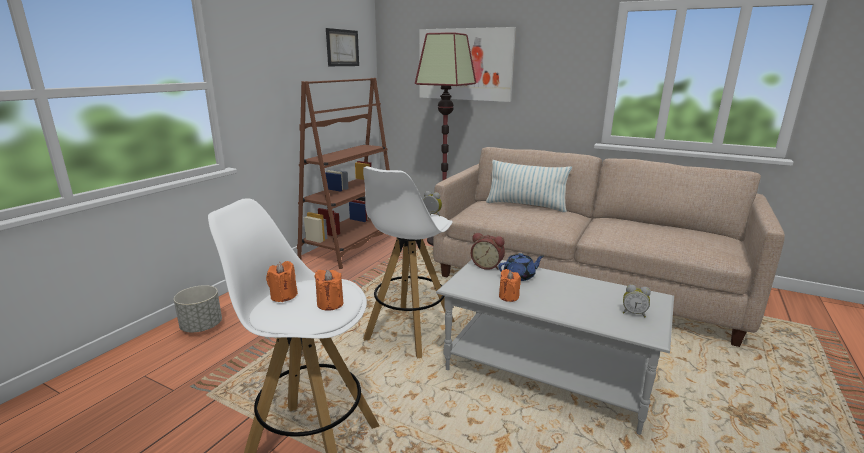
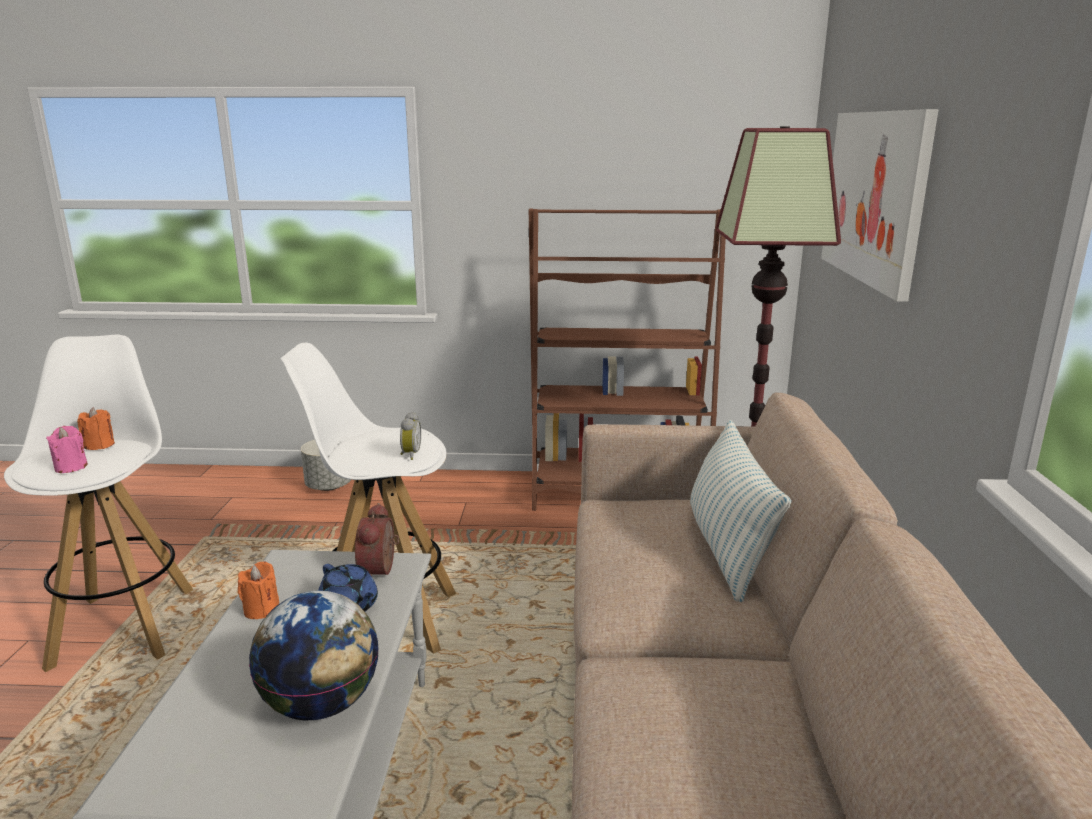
camera: 65 degrees right, 0 degrees up
(330, 304) = (71, 467): orange candle -> pink candle
(342, 48) = (699, 152): picture -> none
(599, 289) = (321, 704): none -> globe
(634, 313) = (218, 759): alarm clock -> none

